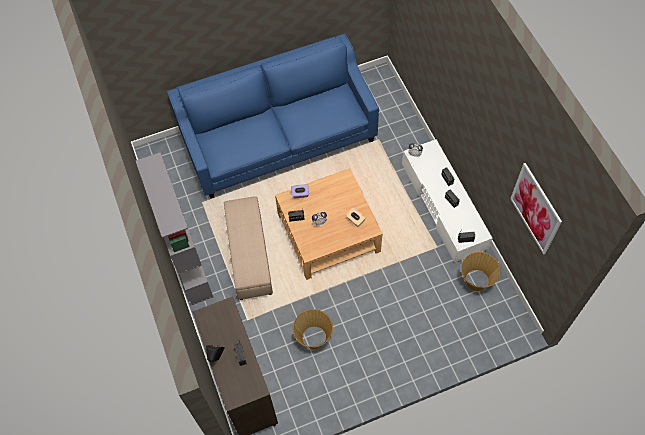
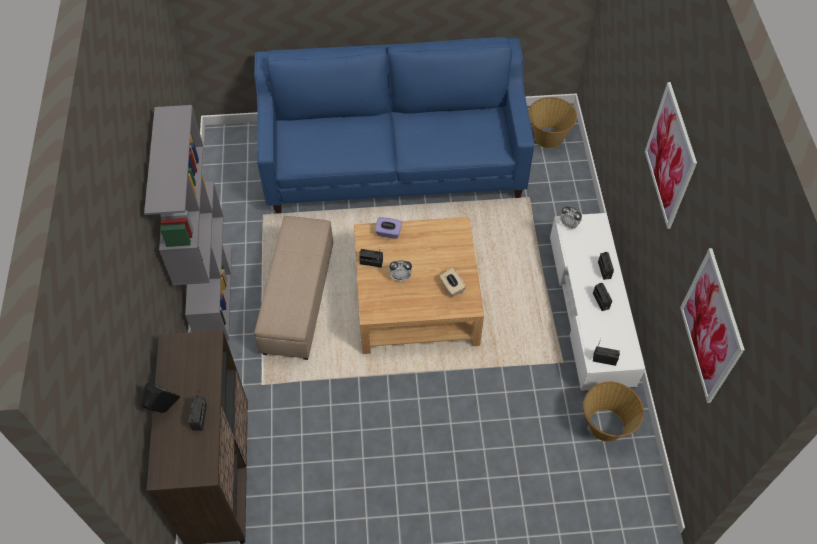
camera: 15 degrees right, 5 degrees down
(313, 337) = (343, 436): basket -> basket (548, 137)
(480, 105) = (670, 156): none -> picture

